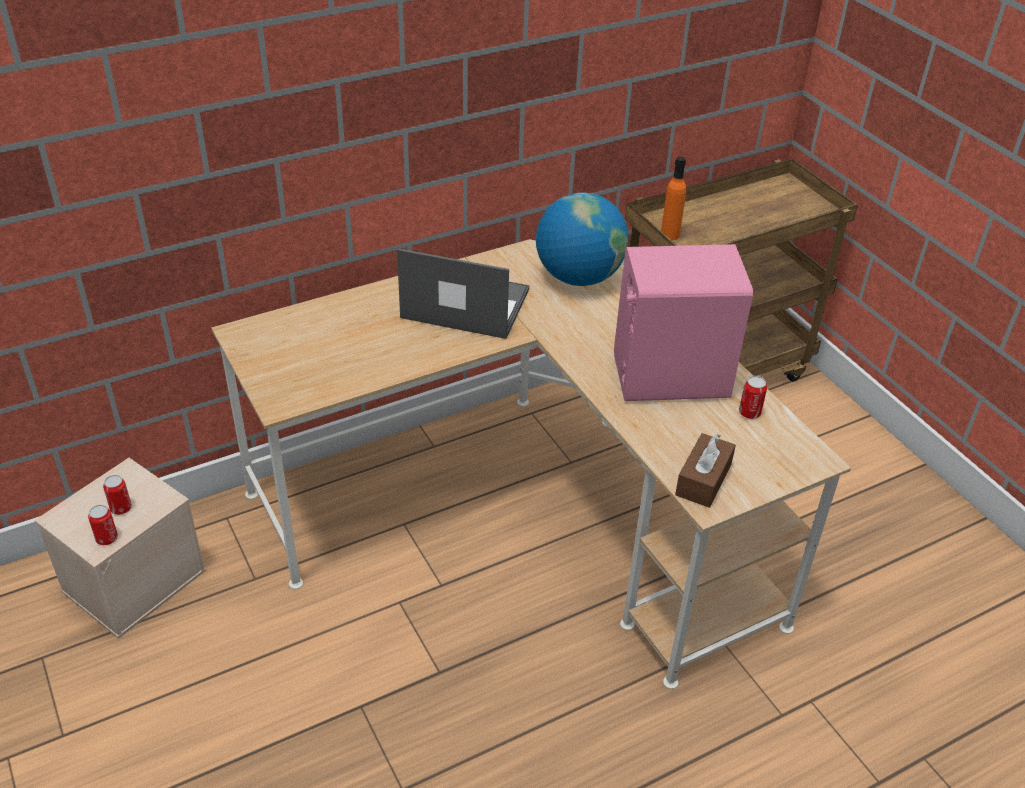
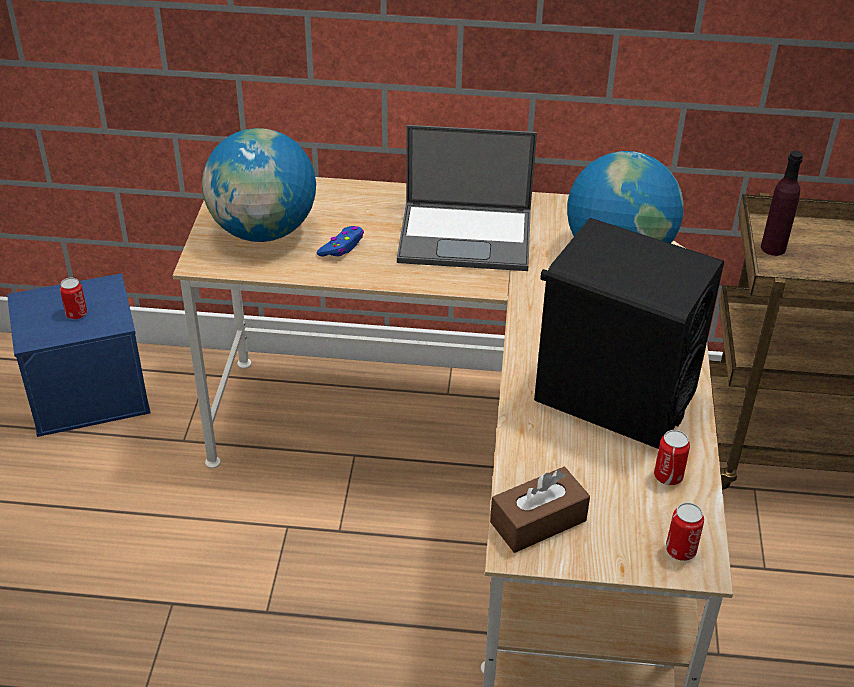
camera: 35 degrees right, 0 degrees up
(107, 538) = (43, 334): can -> can (680, 550)
(134, 579) = (90, 393): beige storage box -> blue storage box
(304, 360) = (264, 231): none -> globe
(379, 348) = (342, 247): none -> blue game controller
(463, 304) = (467, 236): laptop -> laptop turned 135 degrees clockwise
(669, 376) = (614, 397): pink speaker -> black speaker
(670, 234) = (773, 248): orange bottle -> purple bottle

